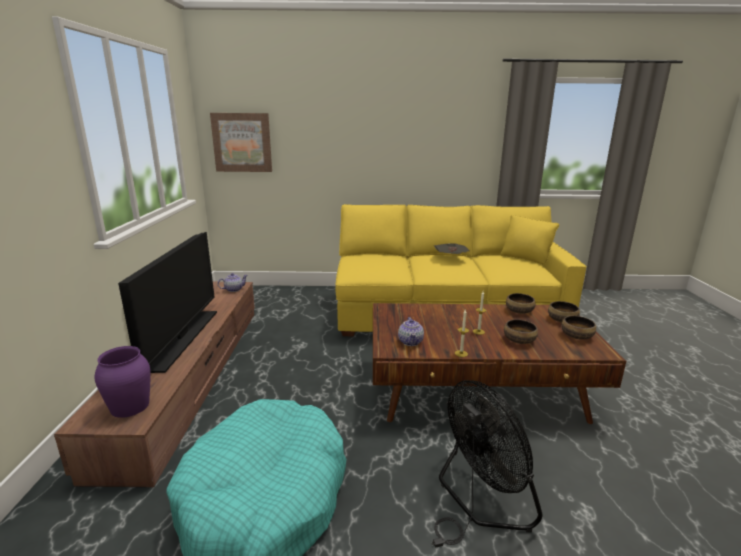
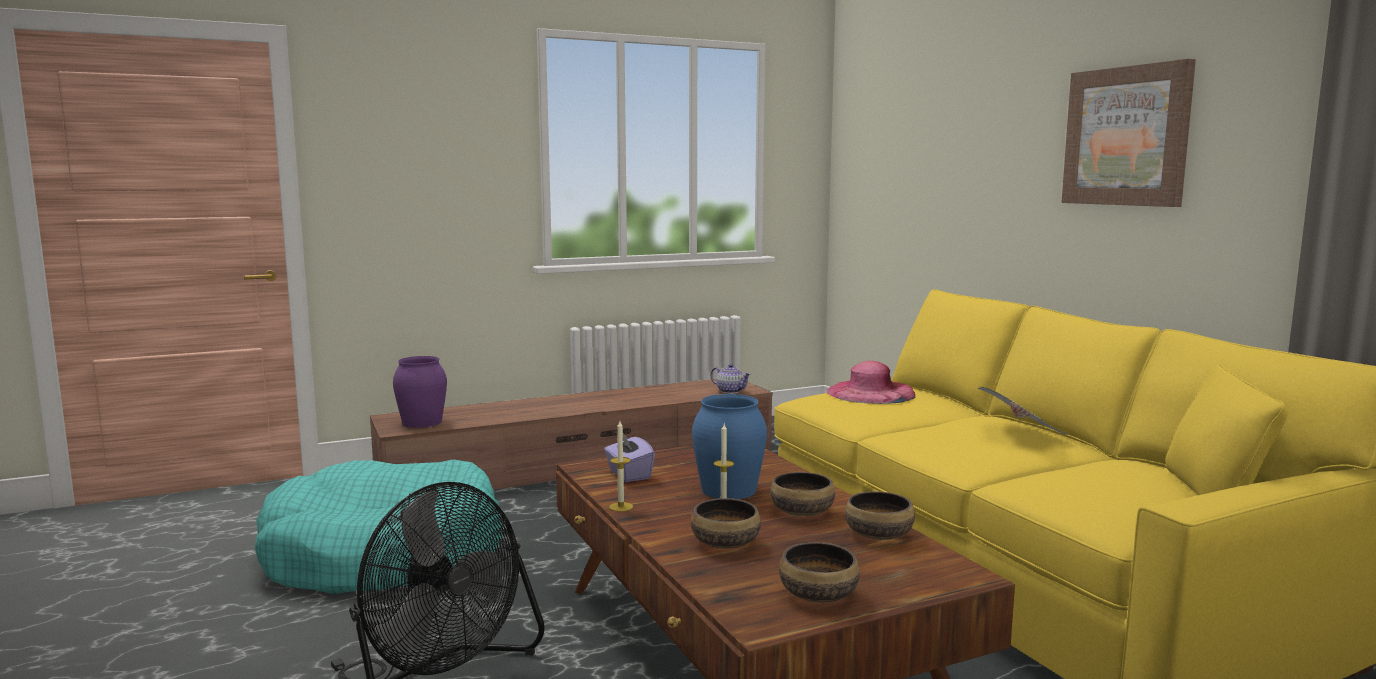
camera: 65 degrees right, 10 degrees down
(183, 339) = (569, 405): television -> none
(242, 142) = (871, 175): picture -> picture (1127, 136)
(363, 262) = (871, 392): none -> pink hat
(410, 342) = (628, 474): teapot -> purple tissue box
(451, 324) = (729, 489): none -> blue vase
(562, 320) = (894, 577): bowl -> bowl (802, 512)

